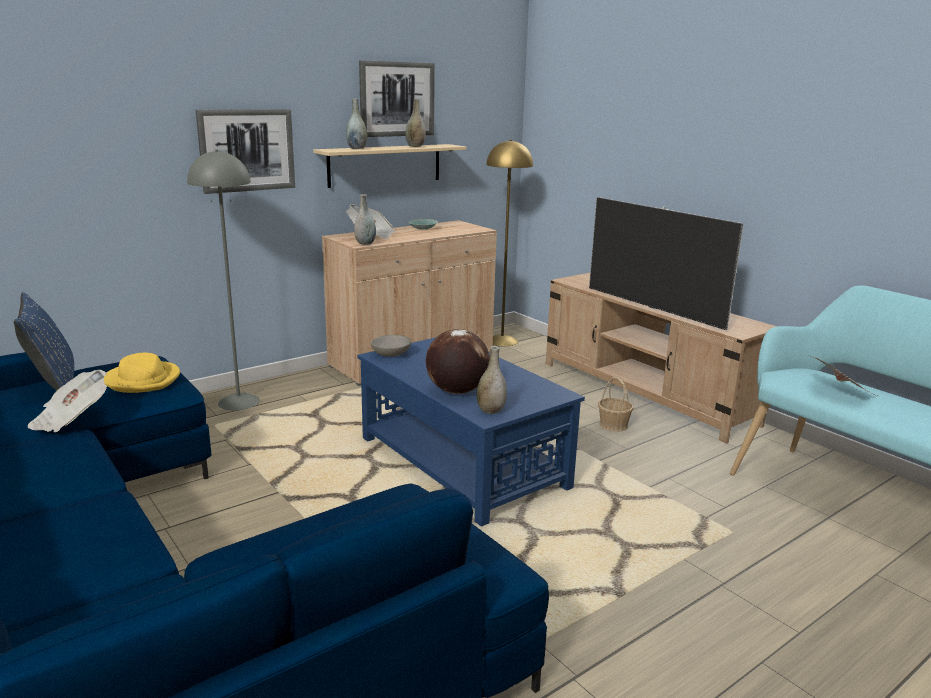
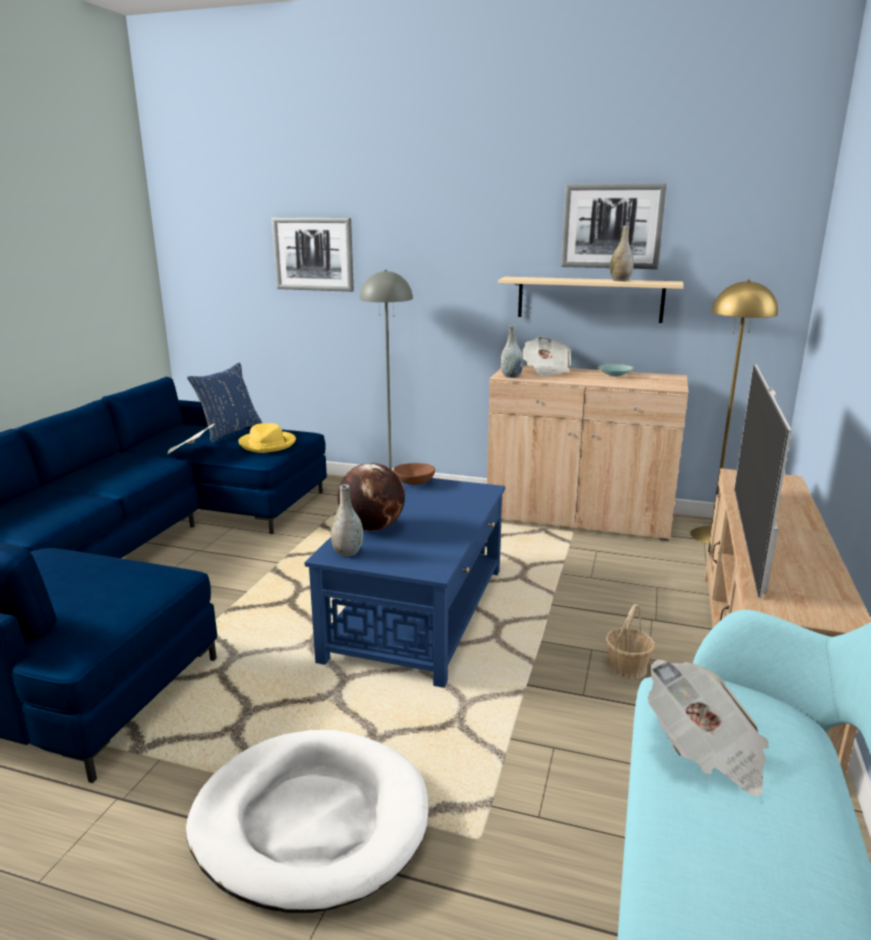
camera: 55 degrees right, 0 degrees up
(247, 150) = (440, 273): picture -> picture (313, 254)
(357, 148) = (545, 278): grey vase -> none
(391, 355) = (414, 483): grey bowl -> brown bowl
(673, 588) = (311, 821): none -> white dog bed

